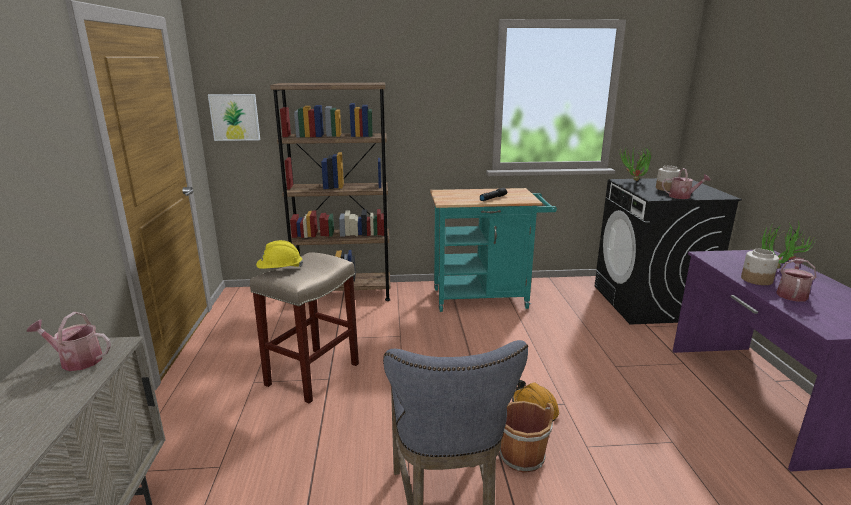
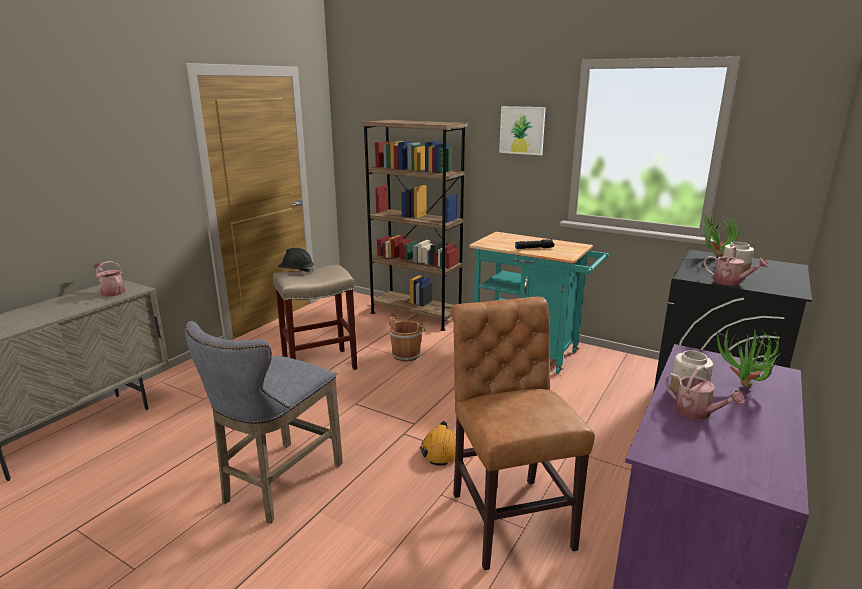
camera: 35 degrees right, 0 degrees up
(234, 117) = (355, 147): picture -> picture (522, 130)
(280, 270) = (296, 272): yellow hard hat -> black hard hat
(521, 455) = (381, 475): brown bucket -> brown bucket (406, 354)
(651, 438) = (508, 516): none -> brown chair
(791, 294) = (697, 413): watering can -> watering can turned 75 degrees clockwise

